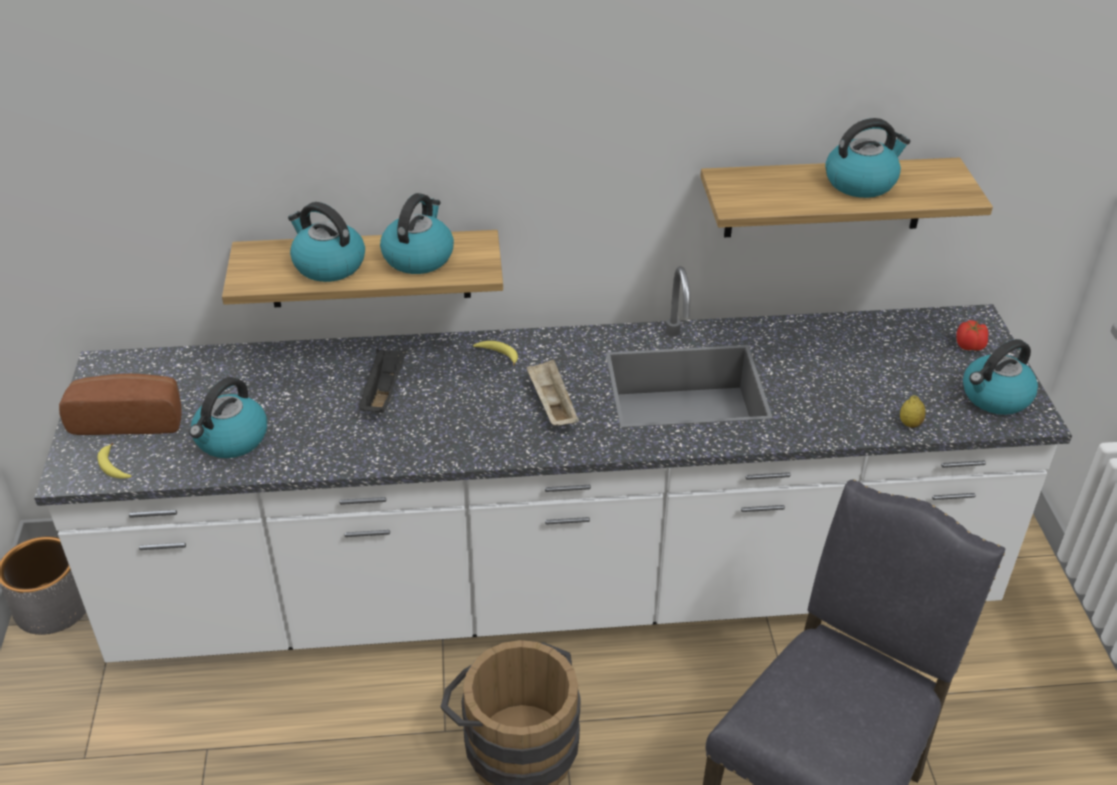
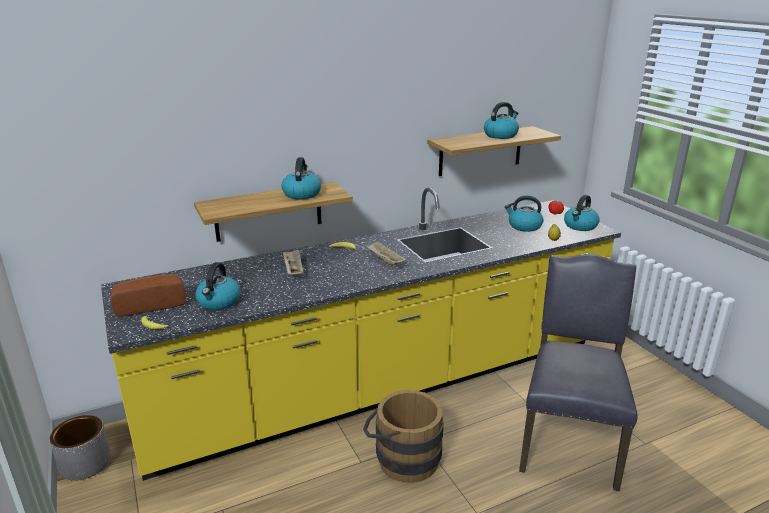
camera: 20 degrees left, 15 degrees down
(328, 265) = (255, 202): kettle -> kettle (524, 226)
(384, 392) = (293, 270): black tray -> beige tray
(557, 587) = (384, 384): white counter -> yellow counter

